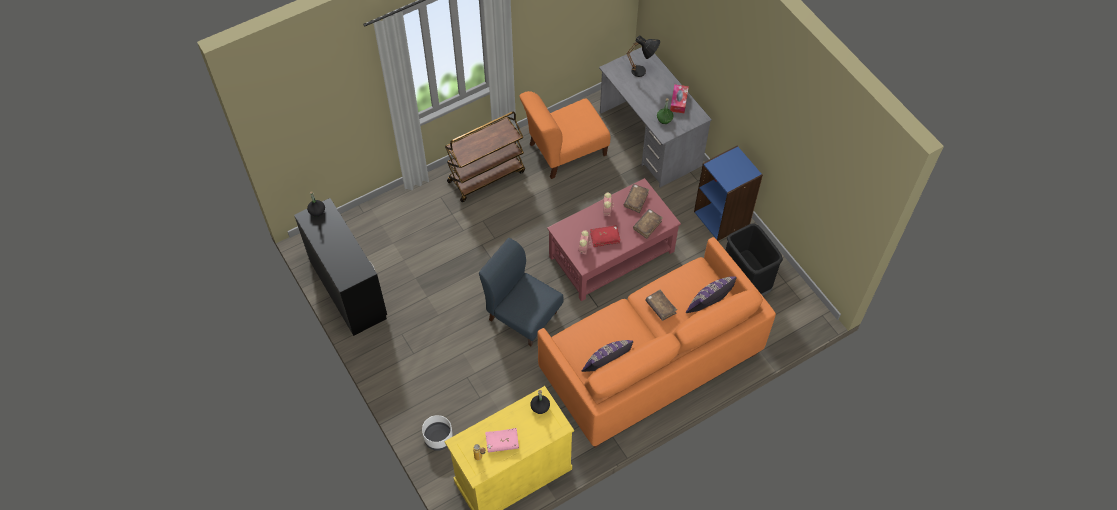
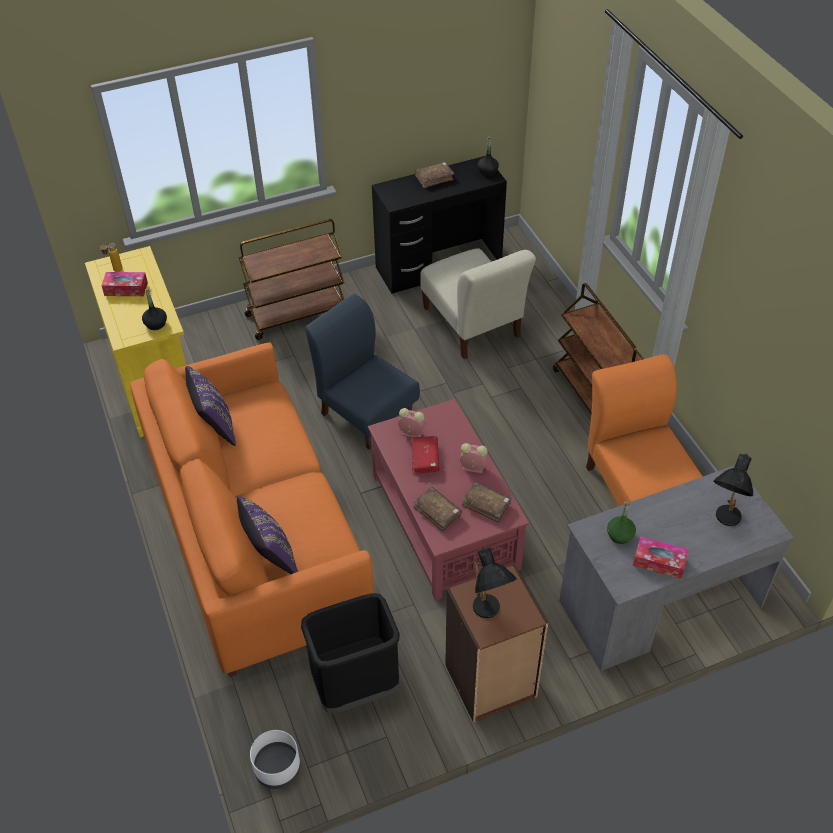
camera: 100 degrees right, 10 degrees down
(418, 385) = (297, 314): none -> brown cart
(419, 257) = (473, 325): none -> beige chair
(438, 438) = (225, 326): white planter -> white planter (277, 768)
(502, 442) = (126, 289): pink book -> tissue box
(522, 315) = (366, 413): blue chair -> blue chair turned 90 degrees counterclockwise
(660, 307) = (285, 497): brown book -> brown book (434, 178)
(722, 217) = (491, 682): blue bookcase -> brown bookcase
(740, 172) = (488, 615): none -> black table lamp

